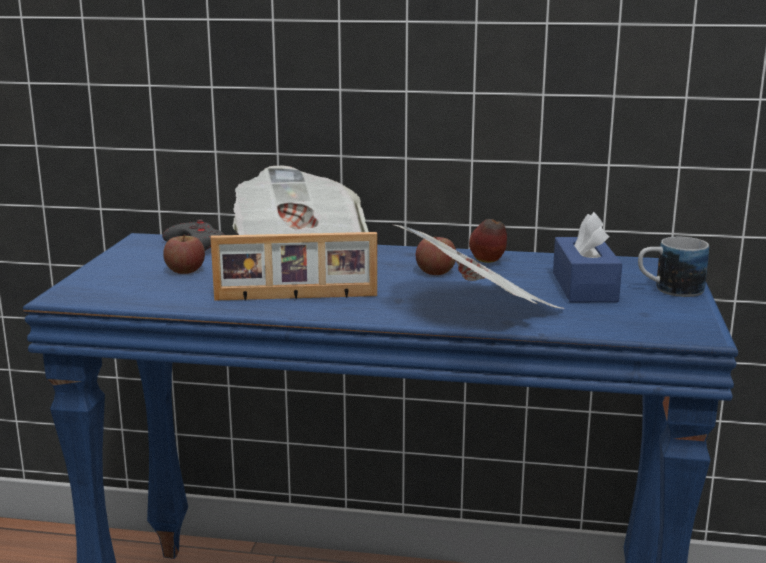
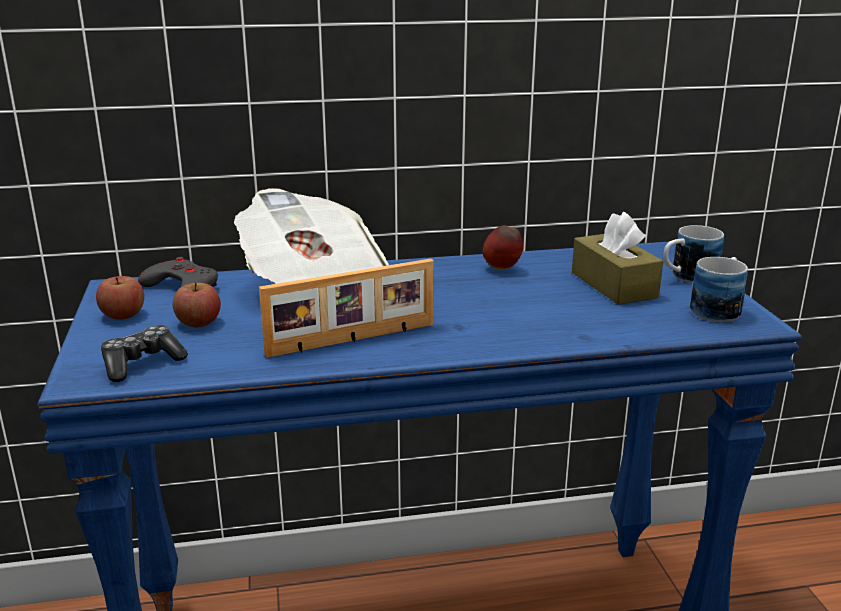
camera: 20 degrees left, 5 degrees up
(116, 292) = (142, 363): none -> game controller
(435, 272) = (463, 287): apple -> apple (123, 315)
(477, 310) = (545, 327): newspaper -> none
(584, 287) = (613, 285): blue tissue box -> brown tissue box
(671, 318) = (718, 308): none -> mug

